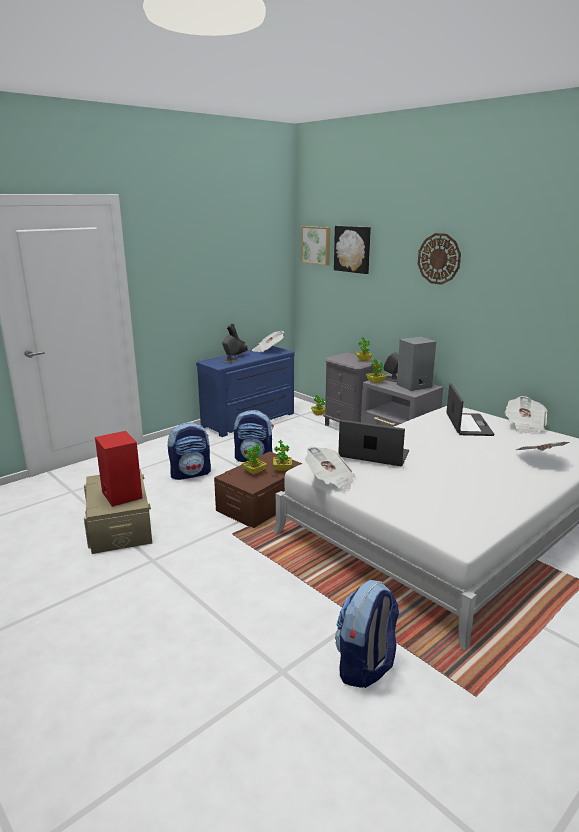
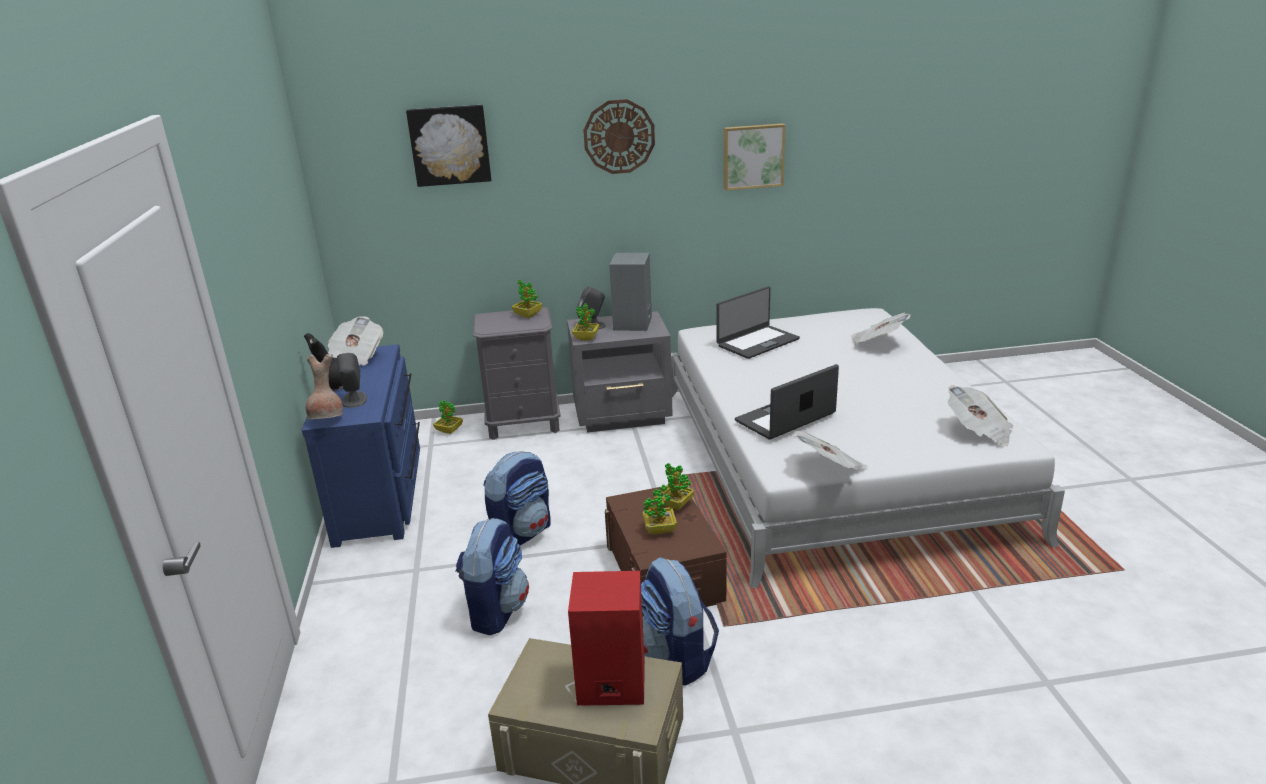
camera: 55 degrees left, 5 degrees up
(208, 362) = (328, 419): none -> brown vase
(317, 245) = (361, 150): picture -> picture (753, 156)
(365, 666) = (1058, 618): backpack -> backpack (676, 658)
(468, 425) = (757, 342): laptop -> laptop turned 105 degrees clockwise
(524, 426) = (794, 319): newspaper -> newspaper (978, 431)

